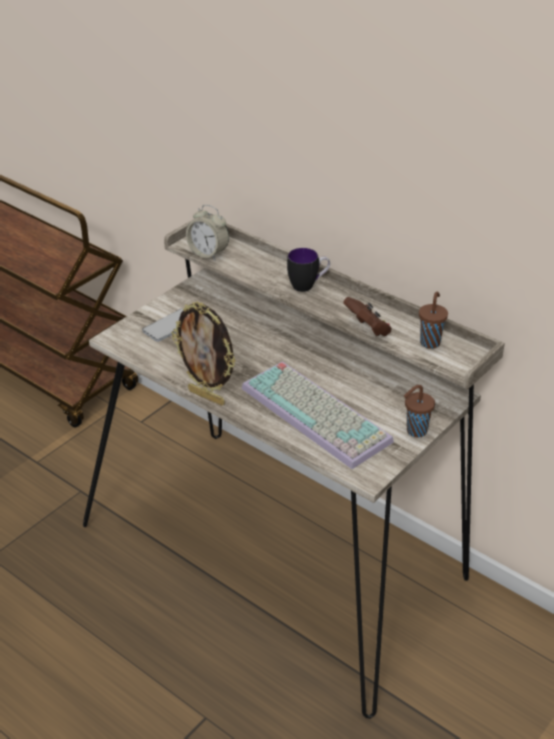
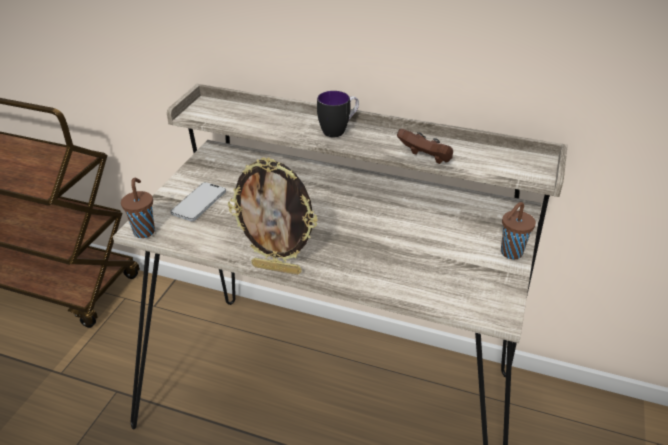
camera: 20 degrees left, 0 degrees up
(208, 253) = (219, 119): alarm clock -> none
(319, 414) = (405, 259): keyboard -> none
(430, 342) = (493, 159): brown cup -> brown cup (144, 231)

